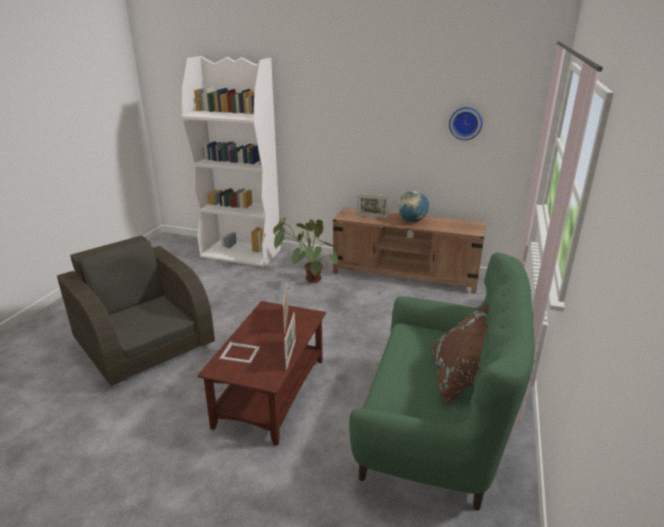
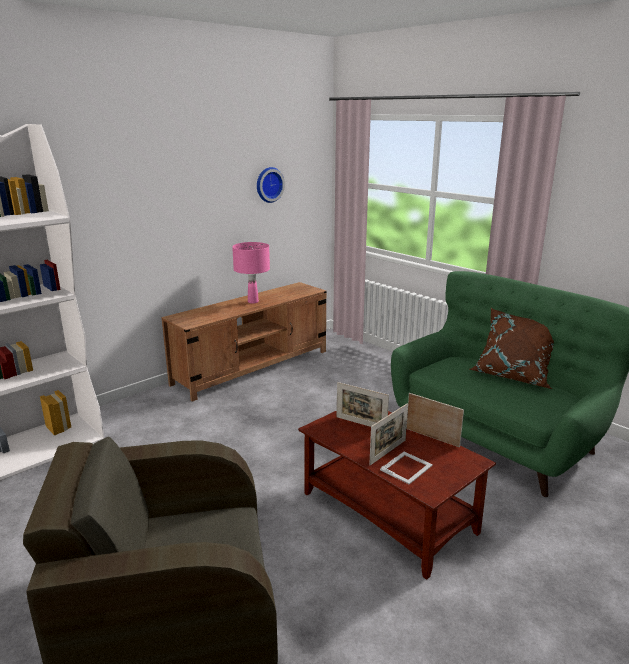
camera: 60 degrees left, 5 degrees down
(305, 278) = (179, 421): potted plant -> none
(372, 217) = (214, 312): picture frame -> picture frame (388, 452)
(412, 221) = (253, 302): globe -> pink table lamp

